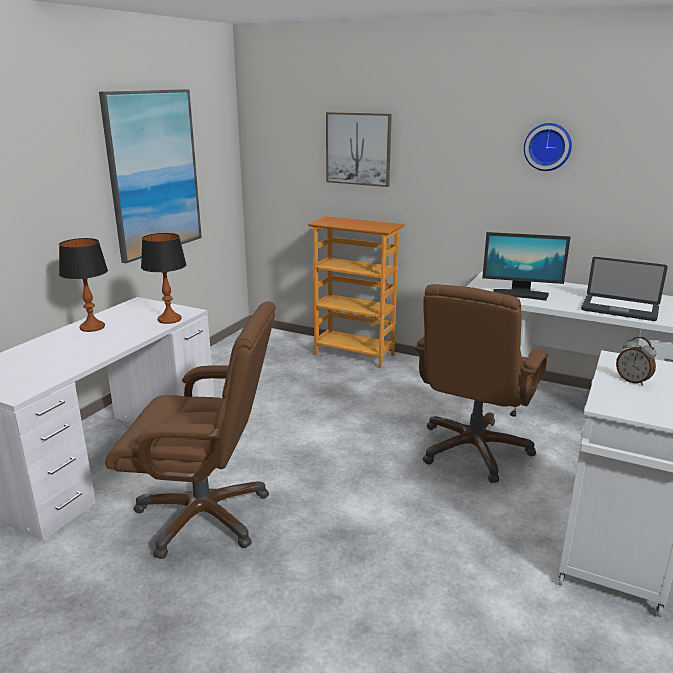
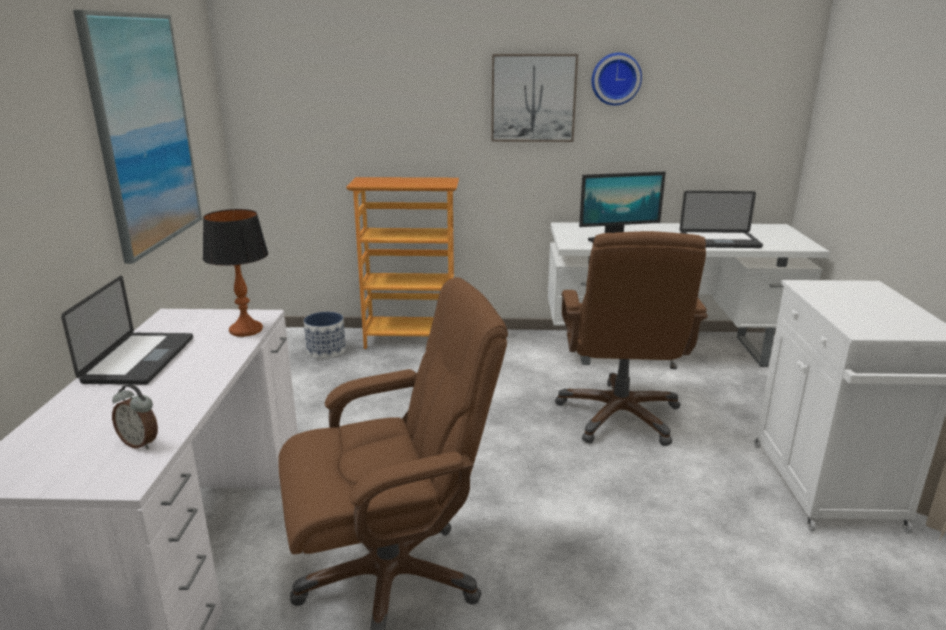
camera: 25 degrees left, 0 degrees up
(92, 327) = (139, 360): table lamp -> laptop
(287, 351) = (326, 350): none -> planter
(358, 149) = (392, 91): picture -> picture (533, 98)
(633, 381) = (847, 303): alarm clock -> alarm clock (140, 443)

